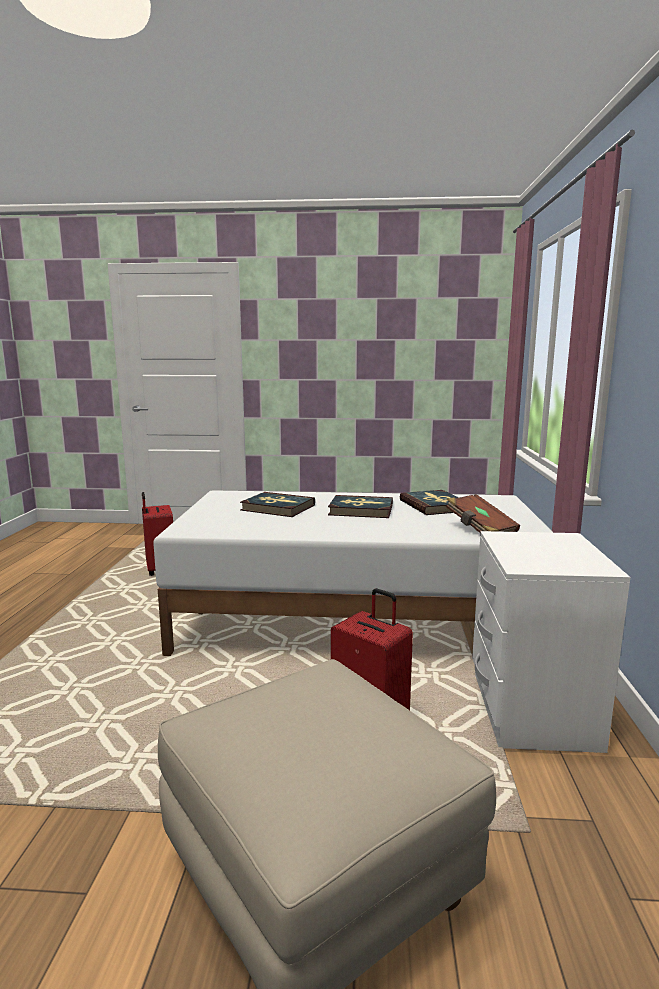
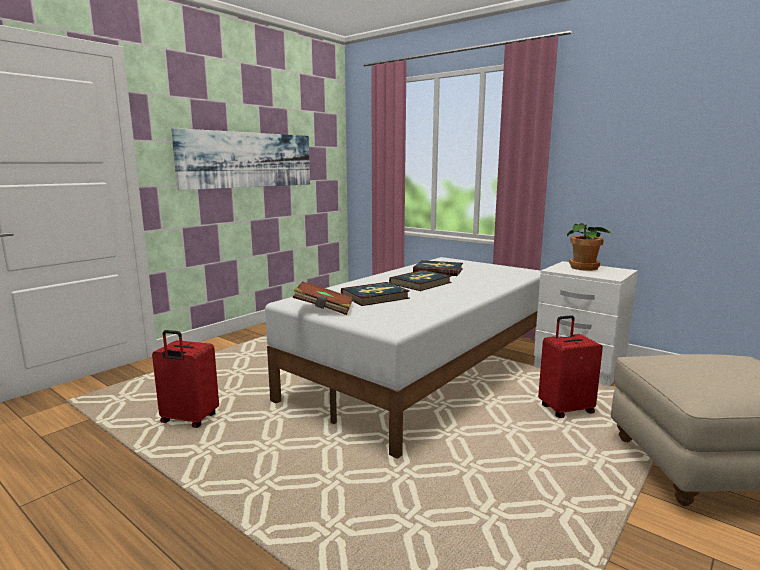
camera: 55 degrees left, 0 degrees up
(357, 356) = (248, 160): none -> picture
(480, 529) = (502, 275): brown book -> brown book (324, 309)
(557, 547) = (584, 268): none -> potted plant

